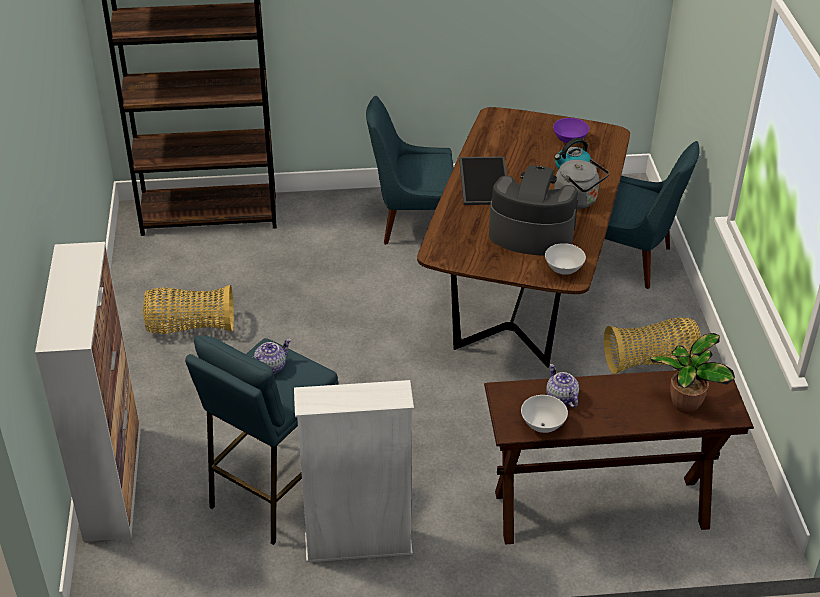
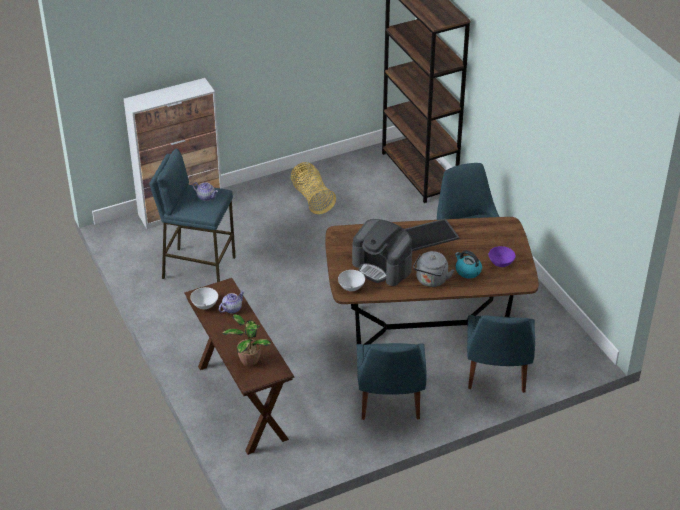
camera: 70 degrees right, 0 degrees up
(358, 545) = (174, 309): white bookcase -> none
(531, 233) = (382, 267): coffee machine -> coffee machine turned 135 degrees clockwise
(651, 362) = (389, 403): basket -> blue chair

